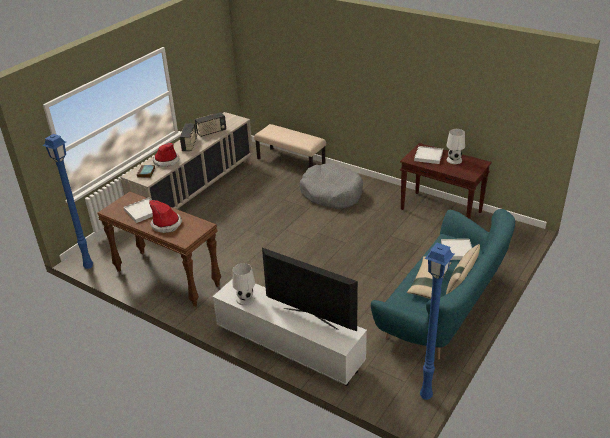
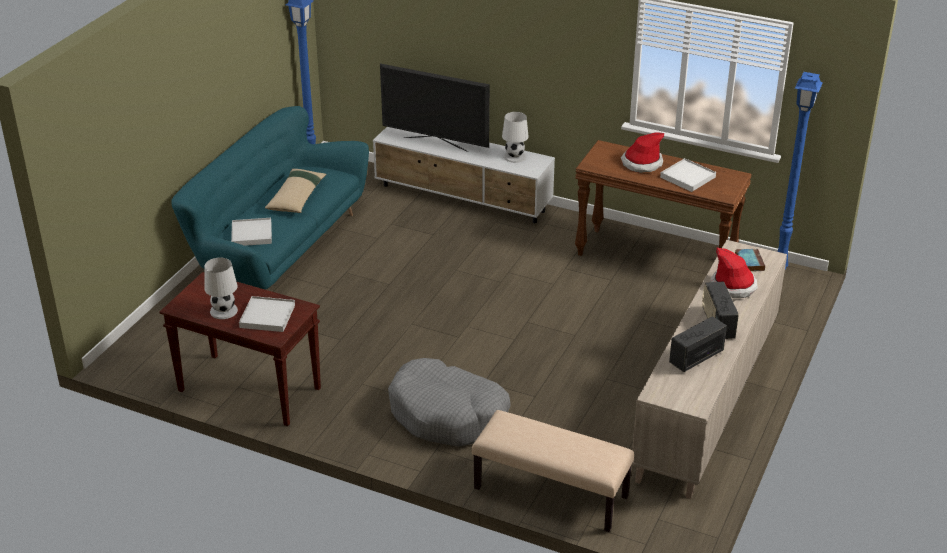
camera: 170 degrees right, 0 degrees up
(461, 281) = (256, 202): beige pillow -> none

